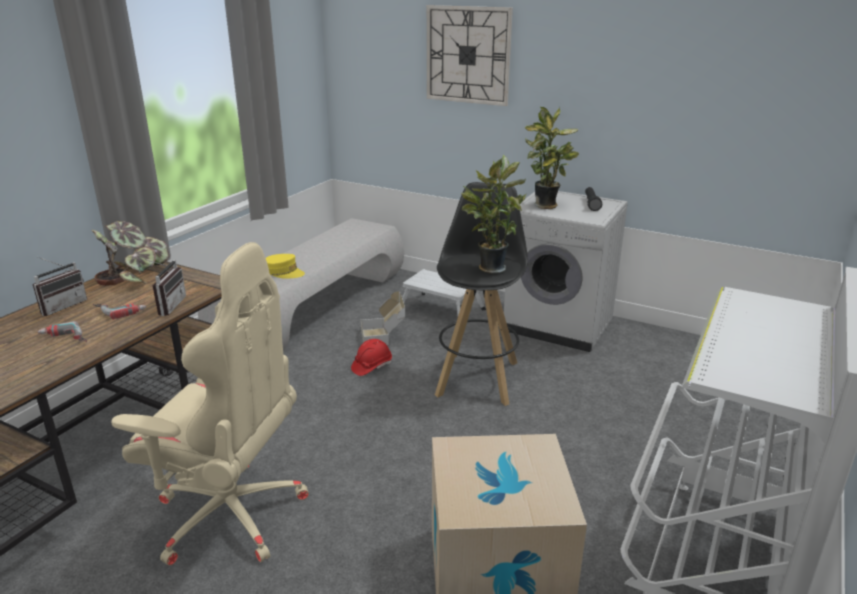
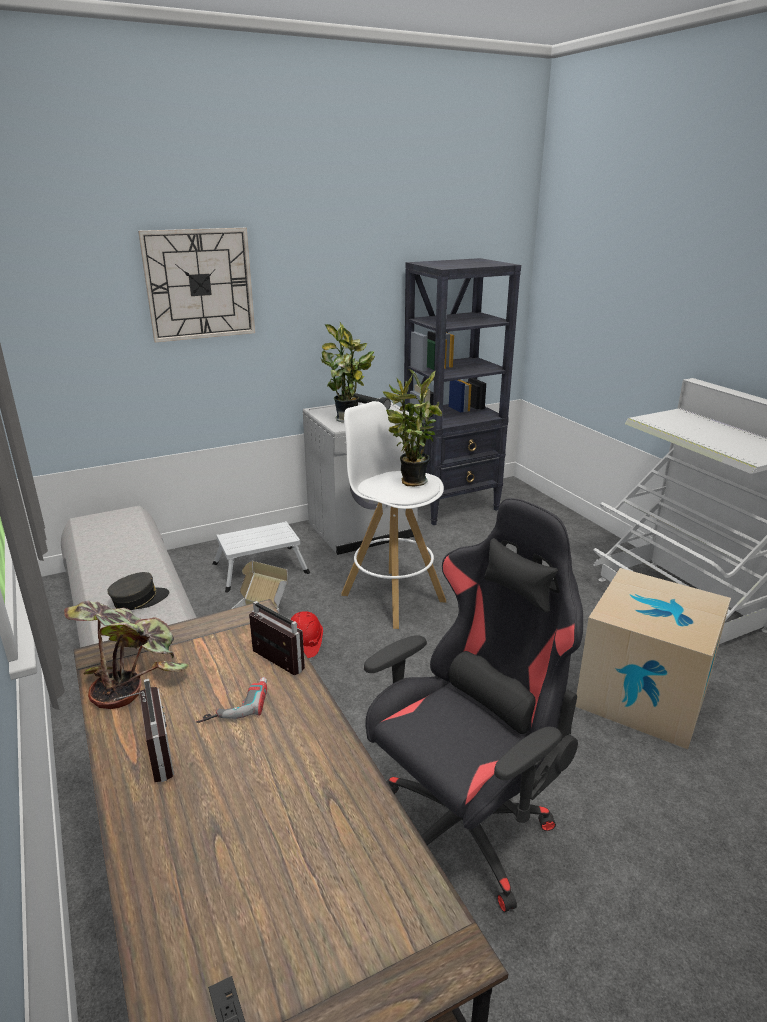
camera: 55 degrees left, 0 degrees up
(63, 340) = (273, 772): power drill -> none
(228, 514) = (461, 832): beige office chair -> black office chair
(284, 272) = (139, 600): yellow cap -> grey cap
(478, 377) = (392, 597): black stool -> white stool
(676, 349) = (451, 506): none -> black bookcase

